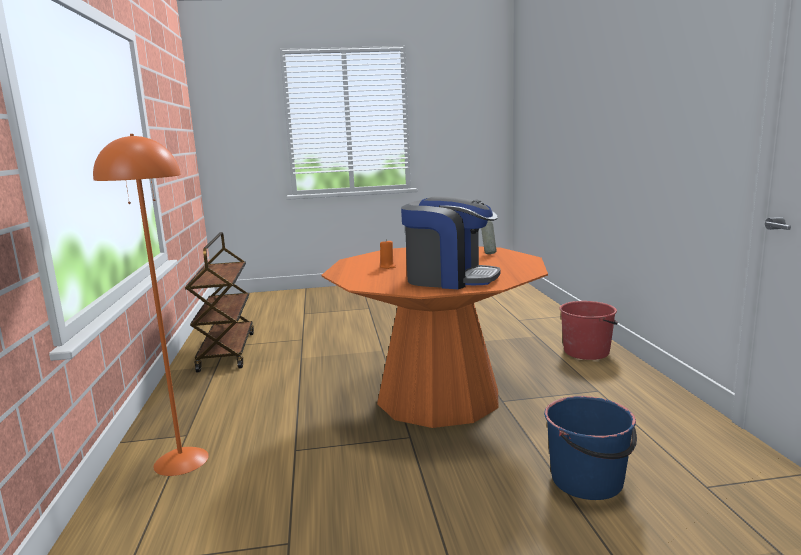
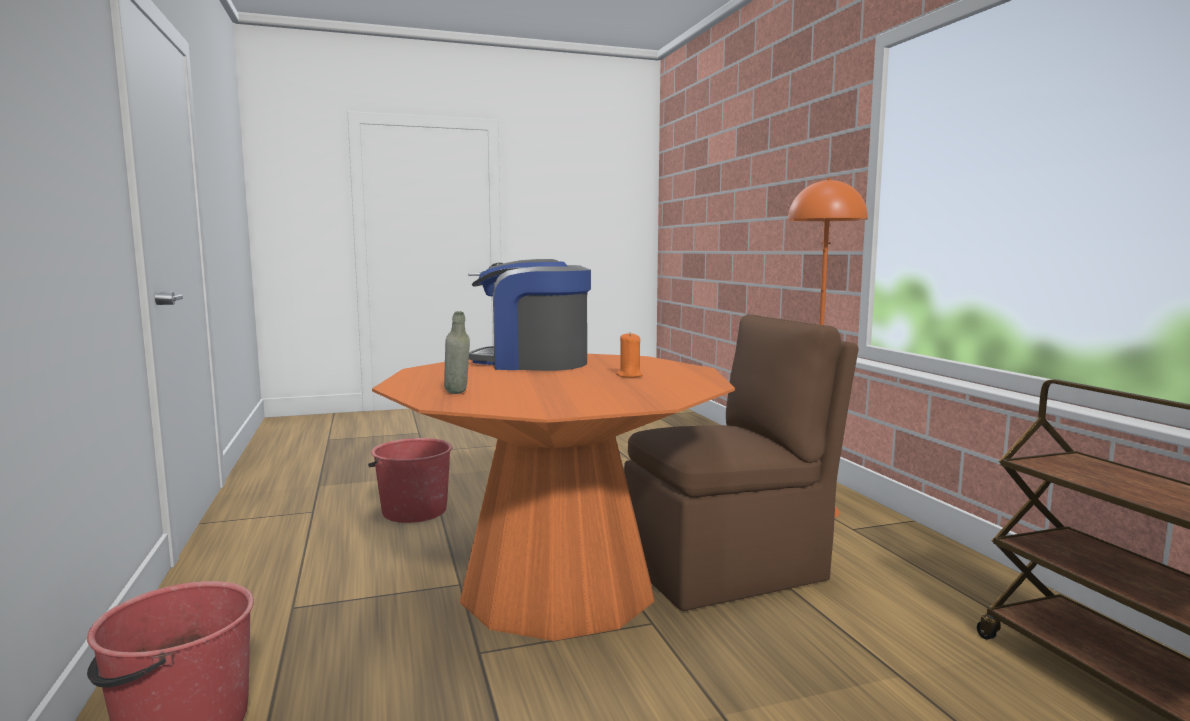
camera: 170 degrees right, 5 degrees down
(321, 405) = (728, 568): none -> brown chair
(588, 480) = (413, 511): blue bucket -> red bucket

